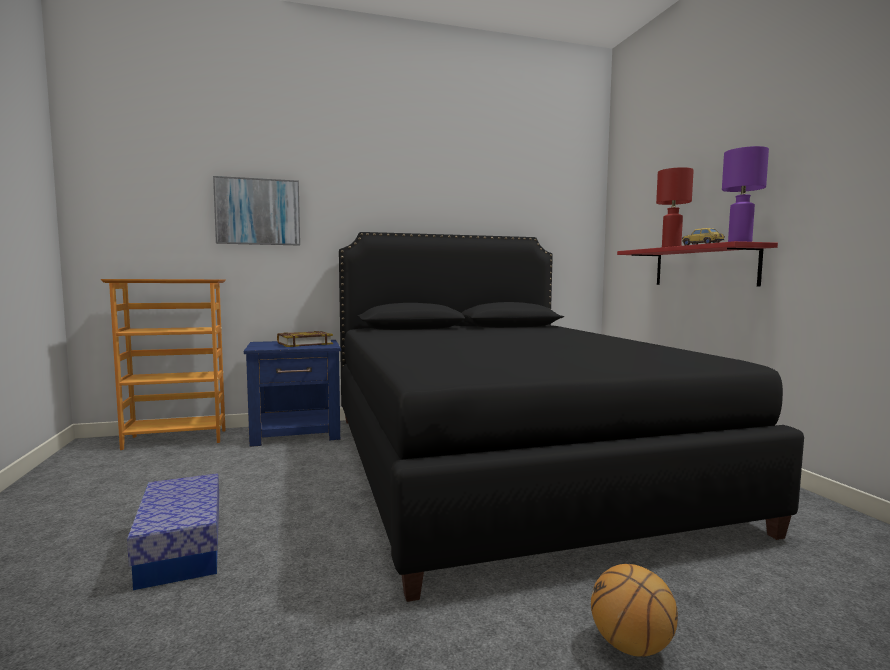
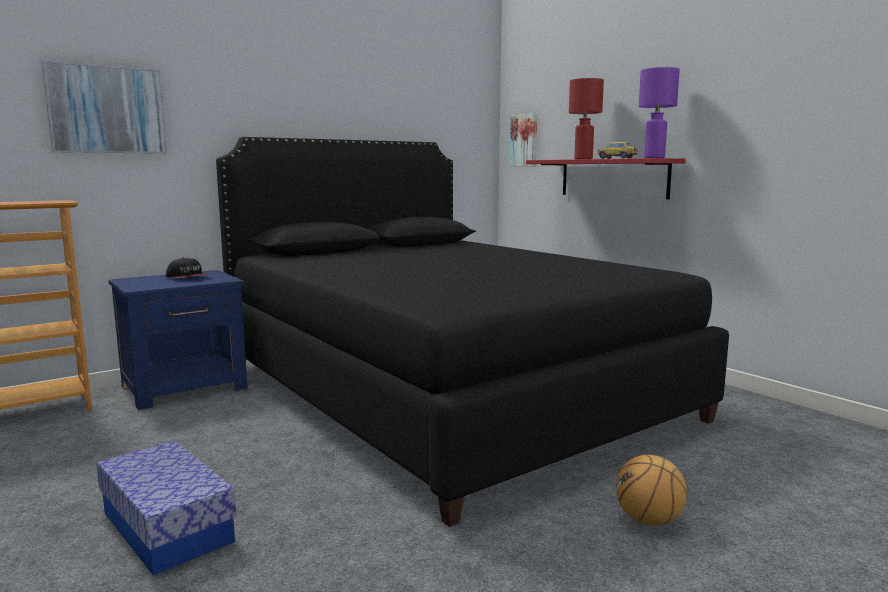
camera: 20 degrees left, 5 degrees up
(304, 343) = (188, 277): book -> cap
(625, 235) = (524, 140): none -> picture

